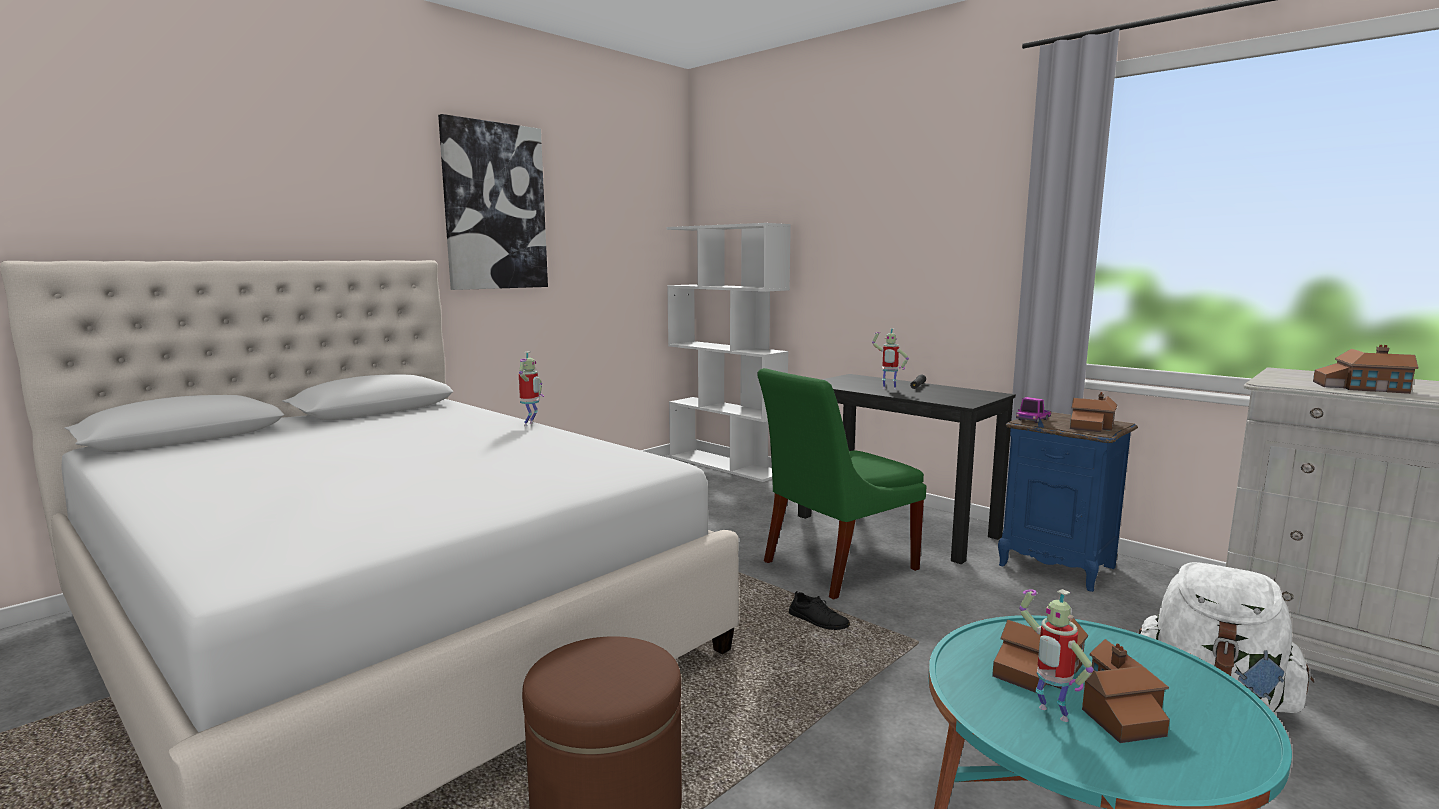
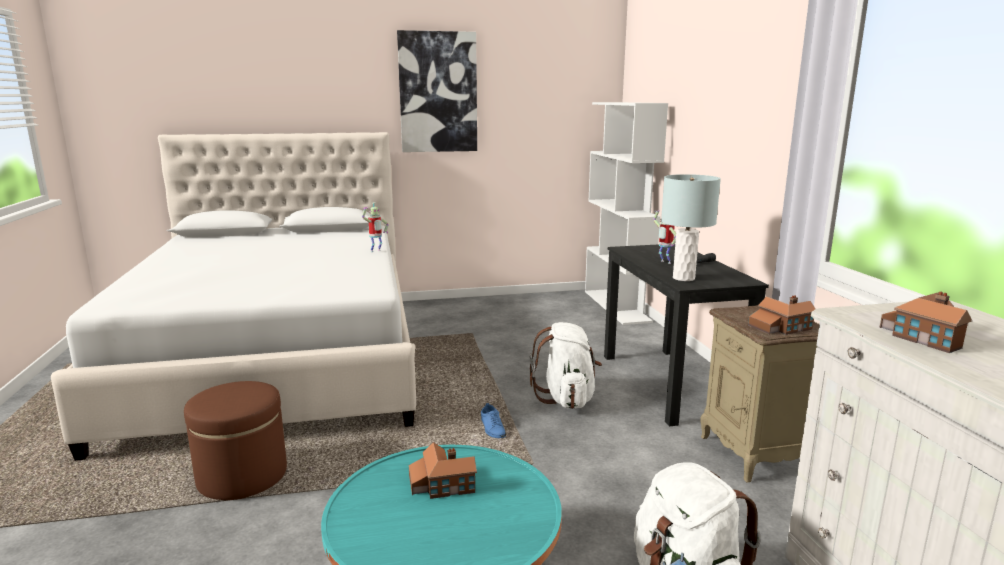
camera: 35 degrees right, 5 degrees up
(818, 621) = (492, 428): black shoe -> blue shoe
(834, 566) = (566, 398): green chair -> white backpack
(945, 399) = (684, 278): none -> grey table lamp
(1033, 419) = (740, 311): toy truck -> none
(1049, 714) = (392, 505): toy robot -> none
(1057, 567) = (753, 454): blue nightstand -> beige nightstand
(1118, 710) = (434, 522): toy house -> none

